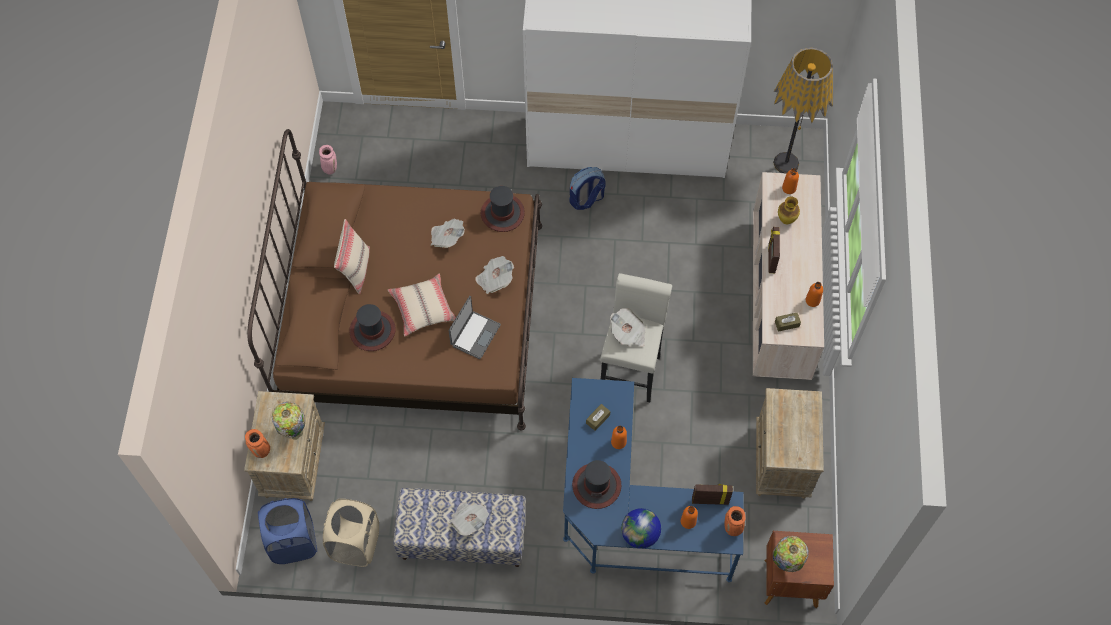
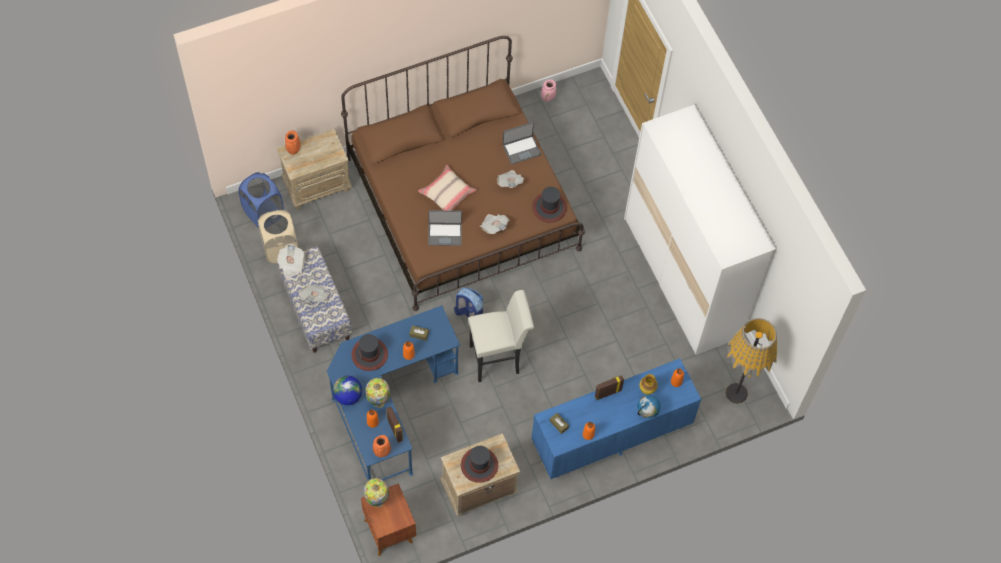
camera: 60 degrees right, 0 degrees up
(294, 432) = (316, 162): table lamp -> table lamp (379, 402)
(356, 269) = (454, 140): beige pillow -> none
(372, 331) = (414, 172): hat -> hat (479, 465)
(410, 206) = (521, 149): none -> laptop
(586, 199) = (620, 270): backpack -> backpack (468, 312)
(628, 333) = (494, 325): newspaper -> newspaper (291, 265)
(779, 300) = (611, 435): beige dresser -> blue dresser
(813, 233) = (647, 413): none -> globe

